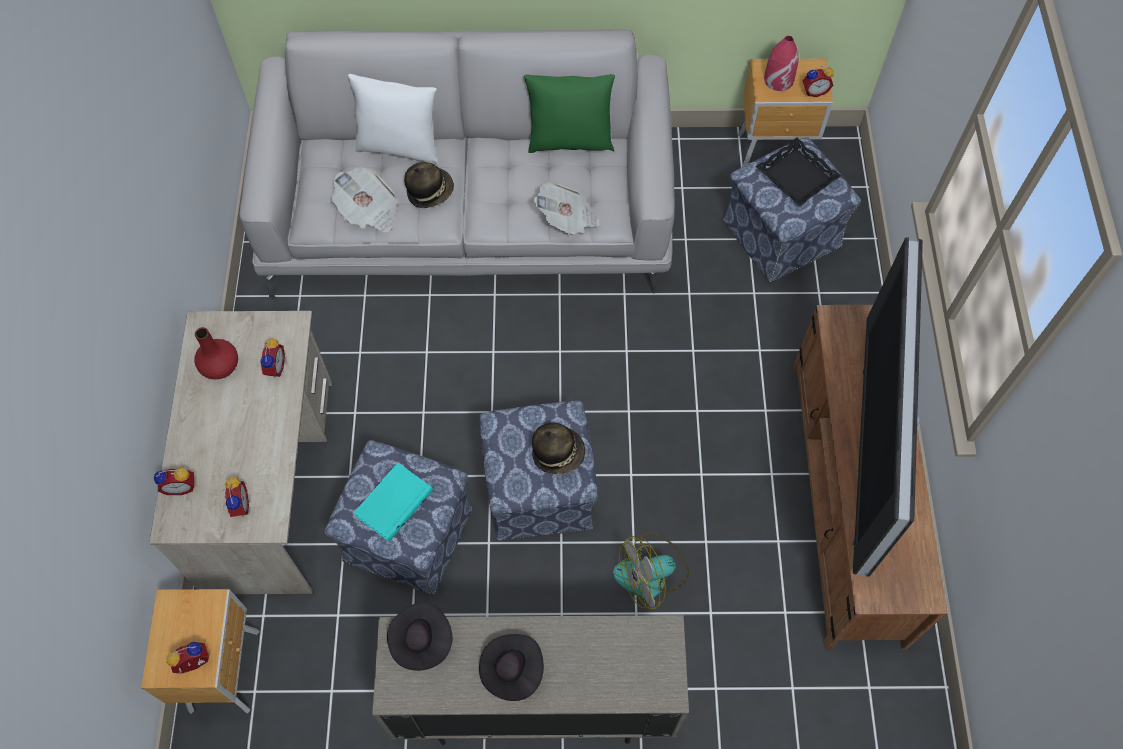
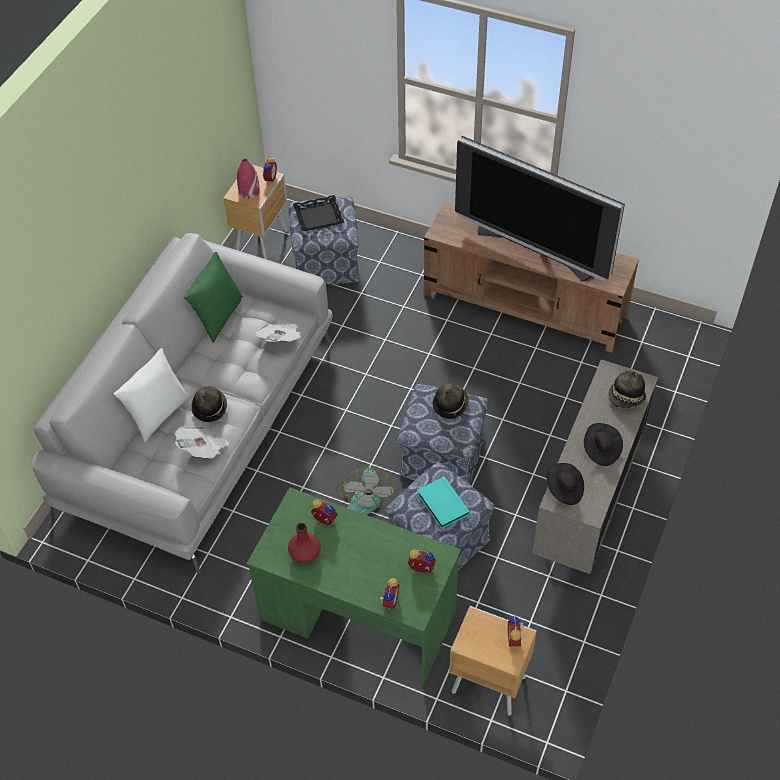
camera: 65 degrees left, 10 degrees down
(271, 484) = (358, 616): beige desk -> green desk
(624, 676) = (626, 398): none -> hat
(651, 574) = (528, 418): fan -> fan (364, 496)

